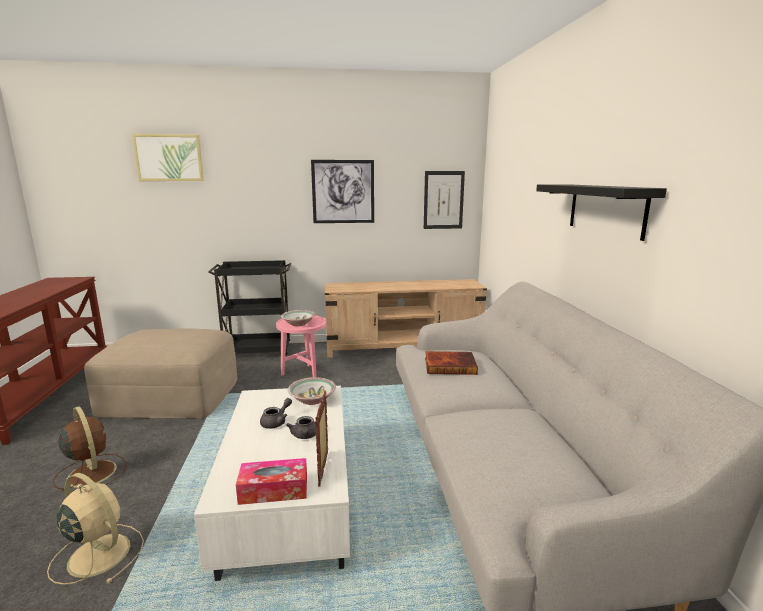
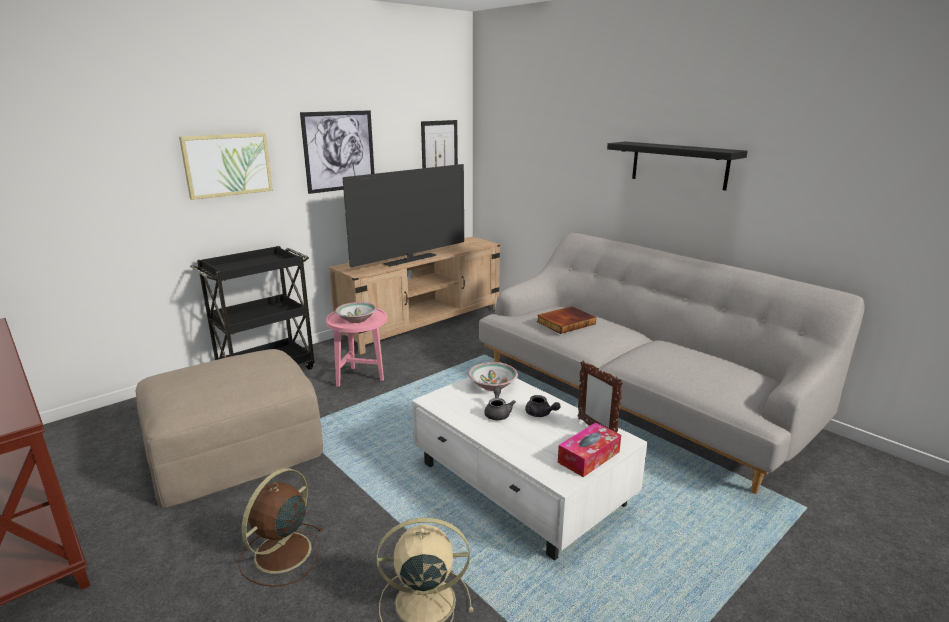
camera: 35 degrees left, 5 degrees up
(91, 472) = (281, 554): brown fan -> brown fan turned 75 degrees counterclockwise
(169, 158) = (98, 115): picture -> picture (227, 165)
(388, 288) = (410, 260): none -> television

